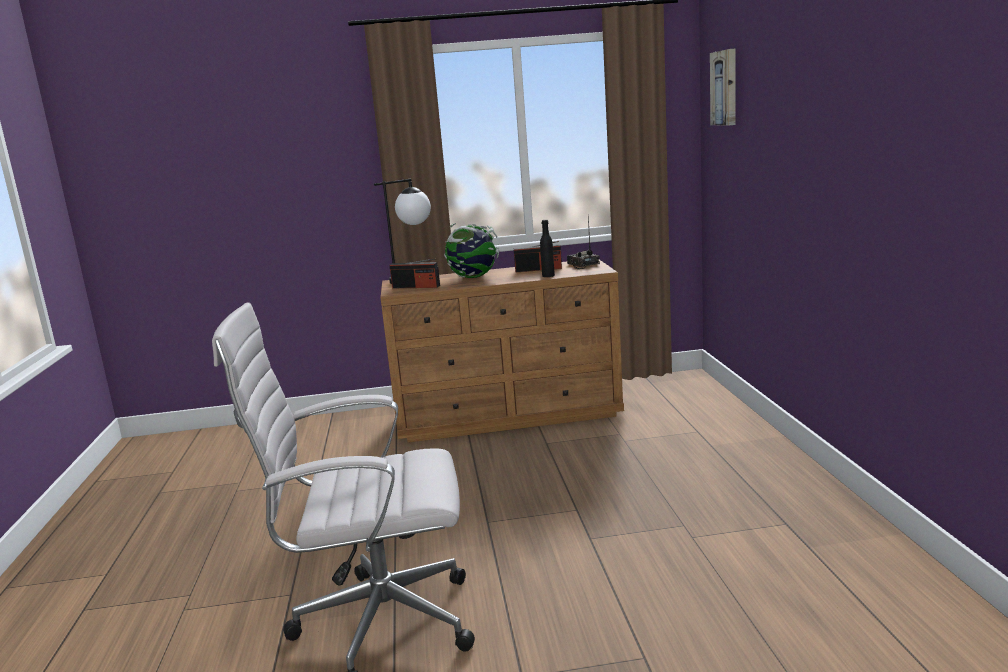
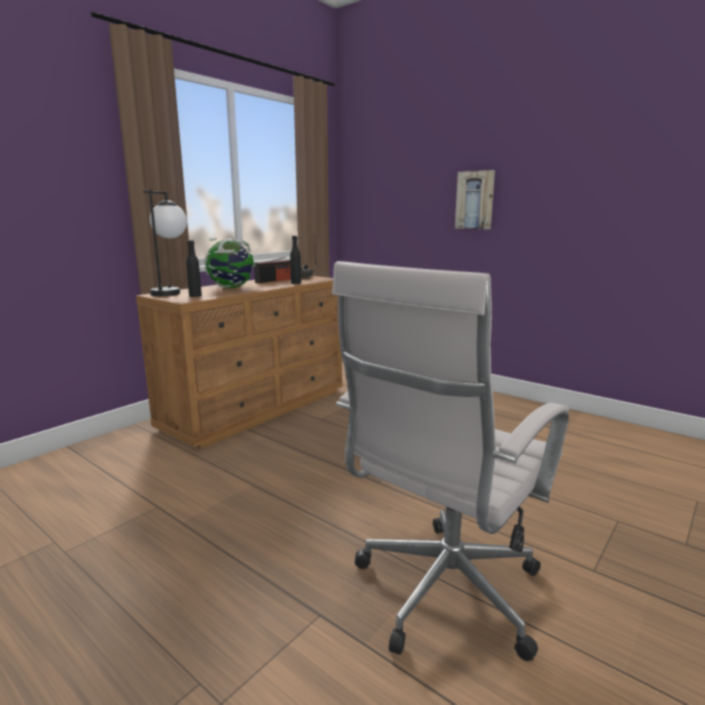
camera: 45 degrees left, 0 degrees up
(416, 287) = (195, 296): radio -> black bottle
(725, 88) = (376, 152): picture -> picture (475, 200)

